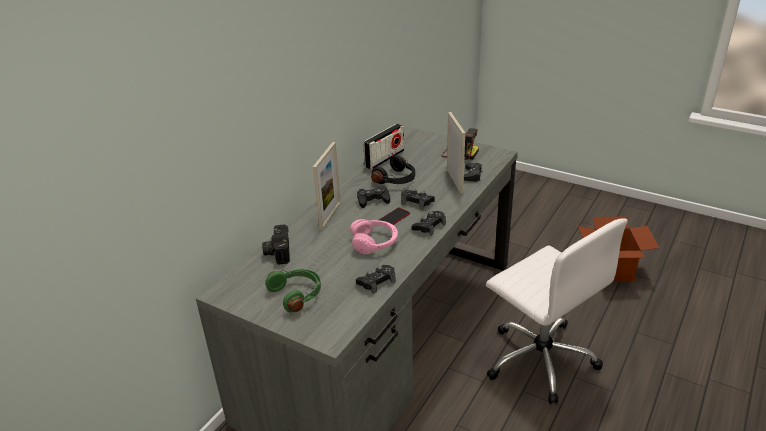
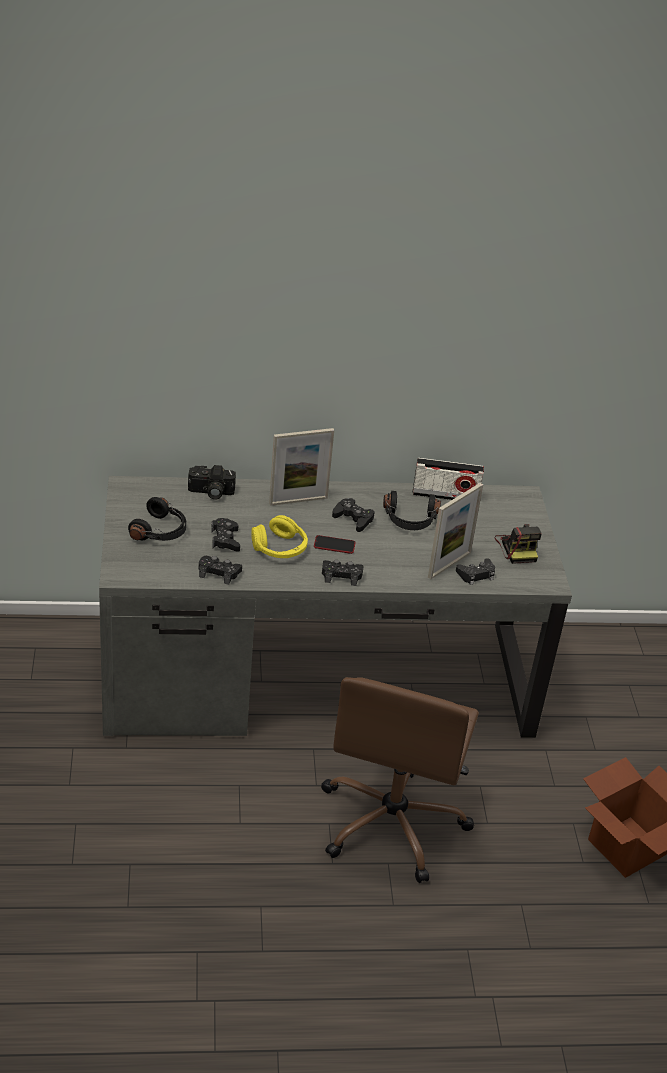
camera: 50 degrees right, 5 degrees up
(277, 252) = (210, 492): camera -> camera turned 135 degrees counterclockwise
(297, 294) = (160, 531): green headphones -> black headphones
(374, 242) = (280, 548): pink headphones -> yellow headphones
(417, 202) = (379, 551): black game controller -> black game controller (225, 539)
(539, 358) = (392, 822): white office chair -> brown office chair

